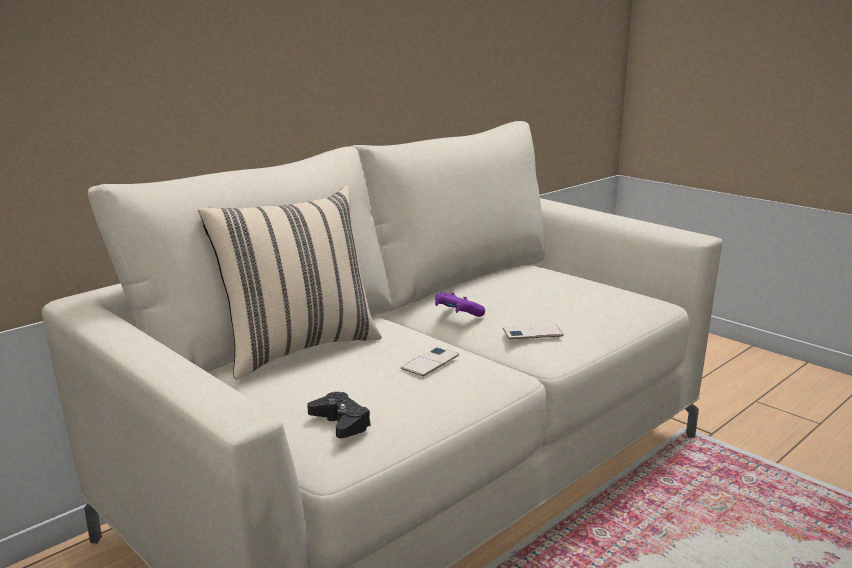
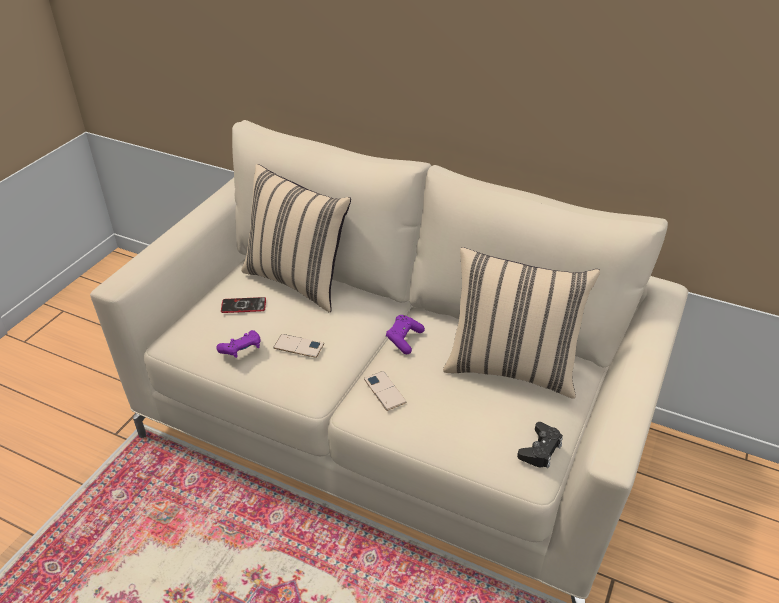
camera: 70 degrees right, 20 degrees up
(317, 385) = (243, 306): none -> phone
(341, 422) = (200, 330): black game controller -> black game controller (540, 449)
(412, 396) = (242, 350): none -> purple game controller
(531, 280) = (511, 368): none -> beige pillow

